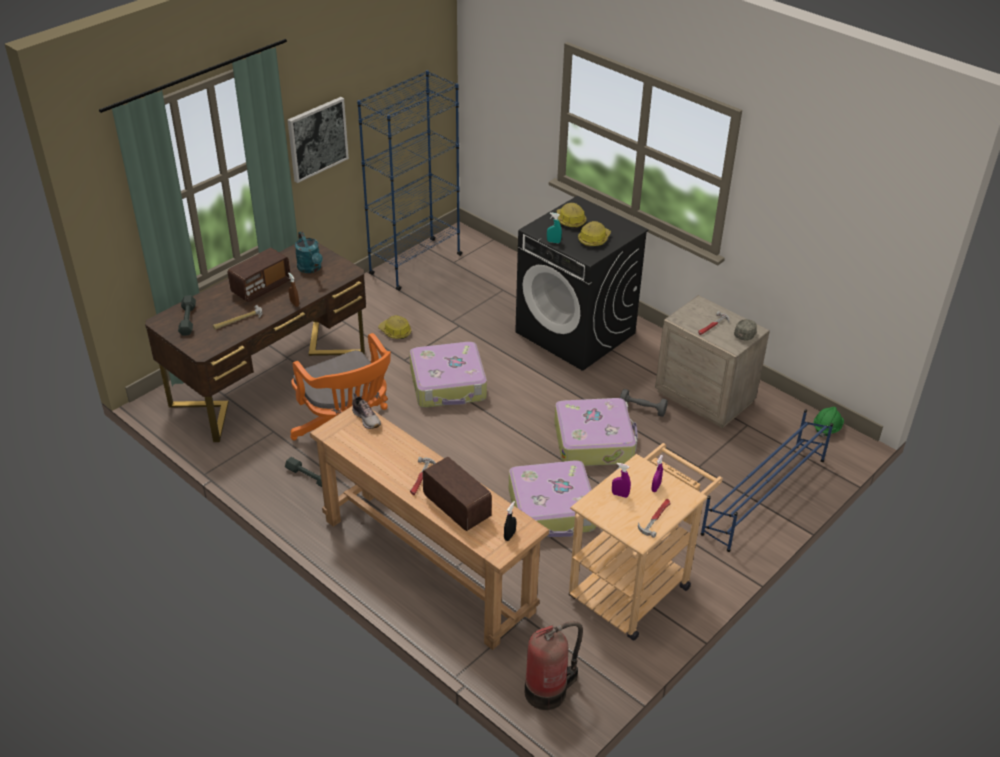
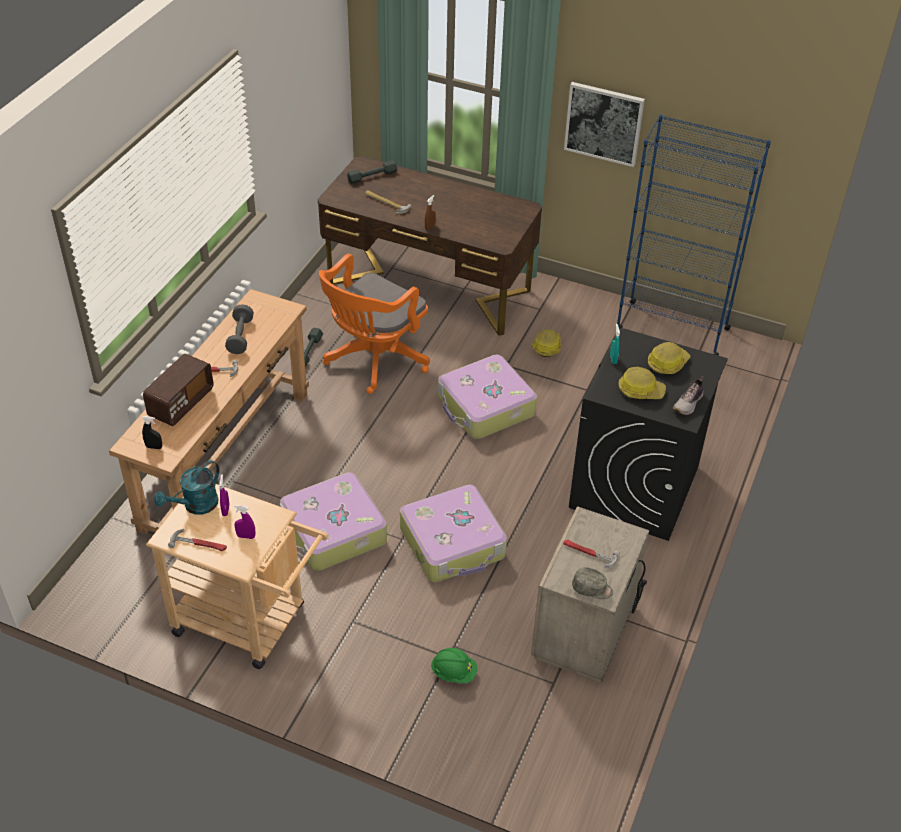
camera: 70 degrees right, 5 degrees up
(261, 287) = (443, 201): radio -> none
(311, 269) = (491, 220): turquoise watering can -> turquoise watering can (195, 506)
(367, 418) = (282, 316): shoe -> shoe (689, 403)
(548, 690) = (97, 582): fire extinguisher -> none
(642, 409) = (529, 575): grey dumbbell -> grey dumbbell (240, 337)
(763, 496) = (430, 718): blue shoe rack -> none
(827, 428) = (591, 772): green hard hat -> green hard hat (454, 672)

